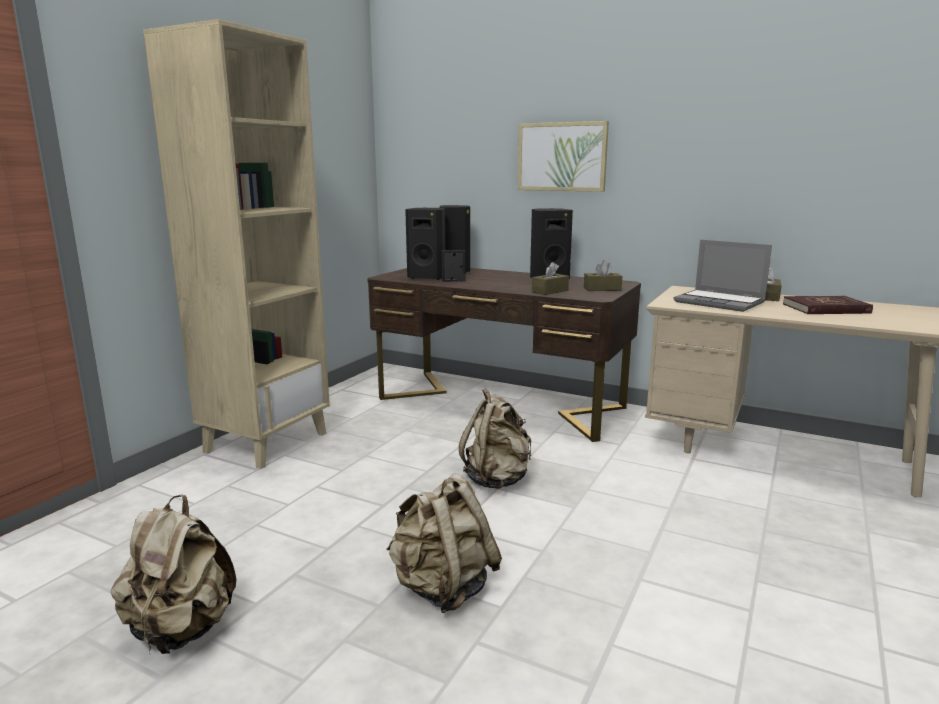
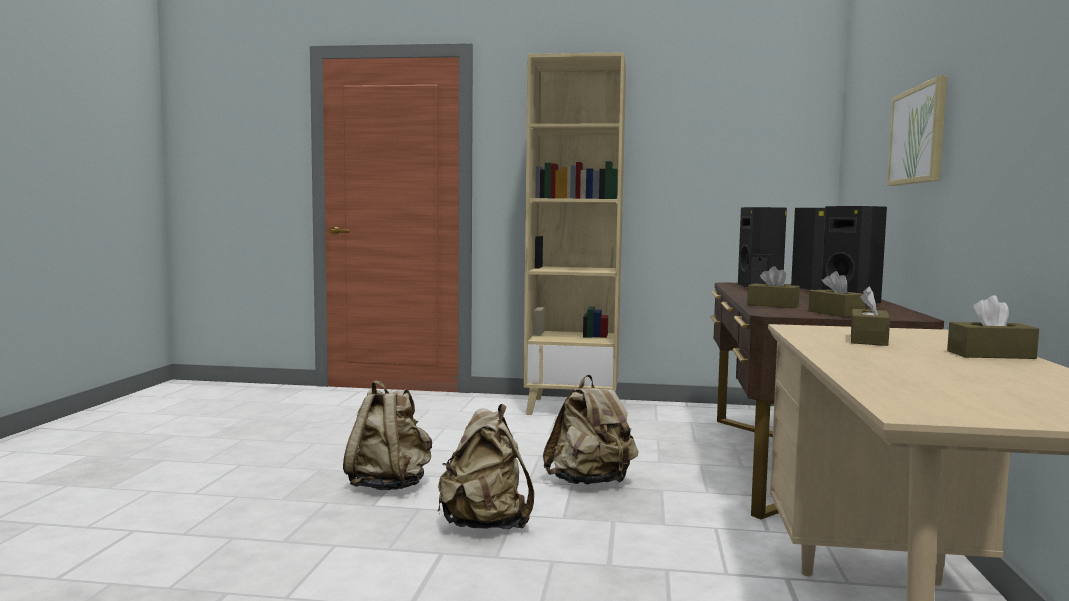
camera: 70 degrees right, 10 degrees down
(181, 630) = (320, 436): beige backpack -> beige backpack (485, 525)
(720, 302) = (868, 340): laptop -> brown tissue box
(826, 309) = (959, 371): red book -> none

